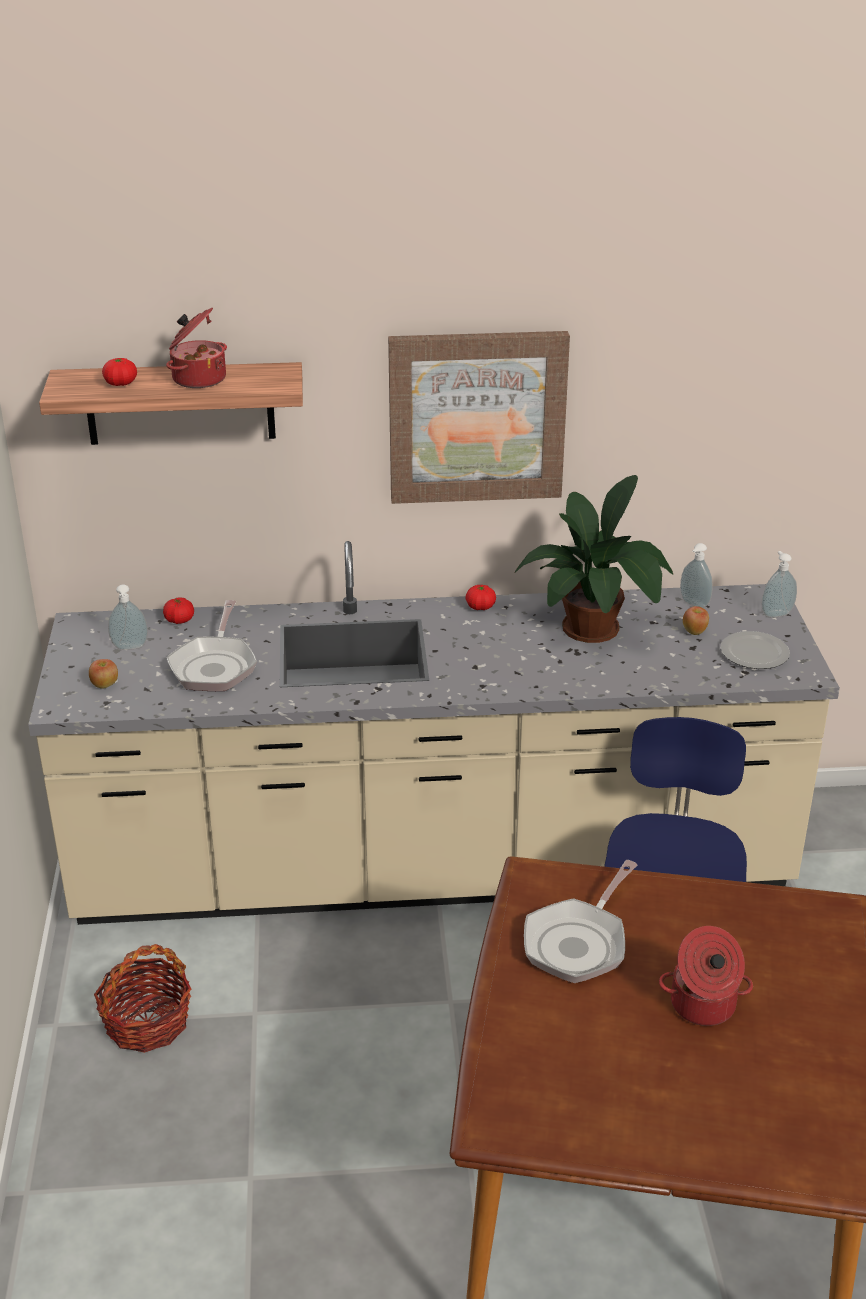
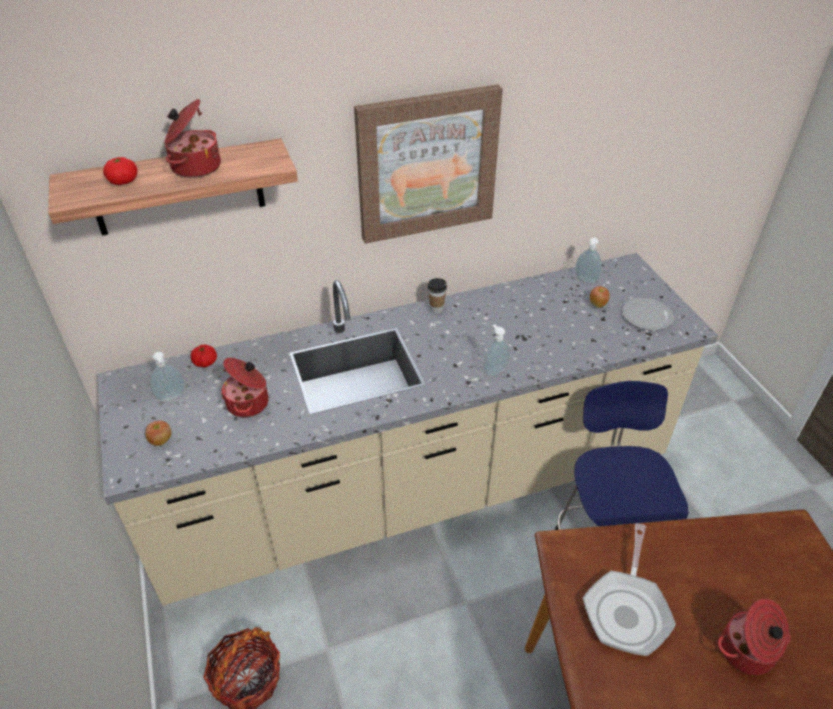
camera: 15 degrees left, 10 degrees up
(214, 666) = (249, 403): frying pan -> cooking pot
(480, 607) = (436, 309): tomato -> cup
(596, 627) = (527, 313): potted plant -> none
(775, 613) = (644, 279): soap dispenser -> soap dispenser (494, 371)

